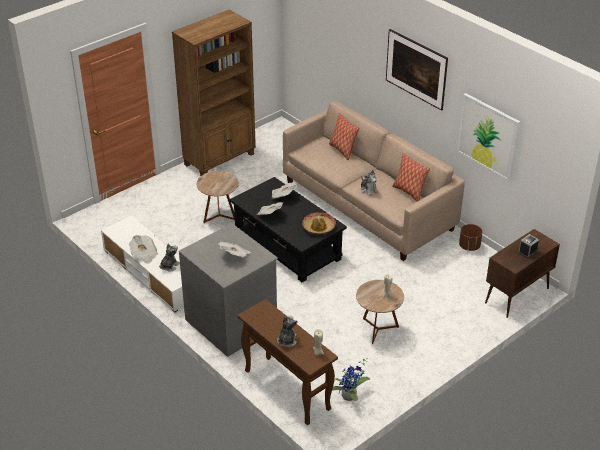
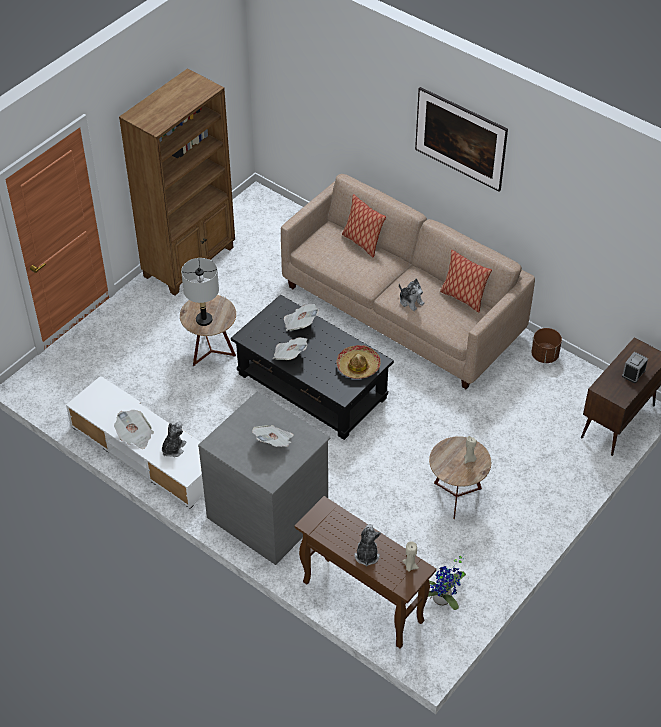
camera: 10 degrees left, 10 degrees up
(213, 186) = (204, 320): none -> grey table lamp
(488, 136) = (567, 225): picture -> none

